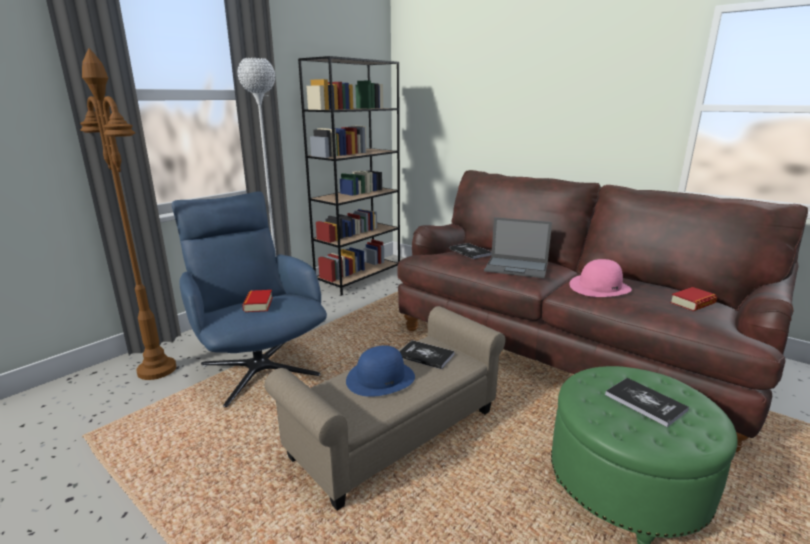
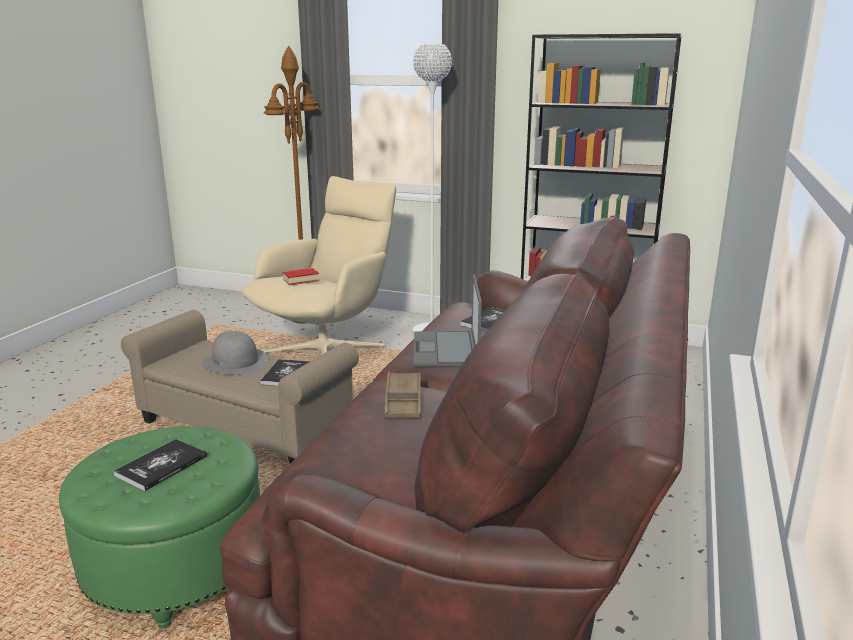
camera: 70 degrees right, 0 degrees up
(258, 368) = (327, 349): blue armchair -> beige armchair
(380, 378) = (236, 362): blue hat -> grey hat
(599, 287) = (403, 401): pink hat -> brown tray
(692, 303) = (378, 470): book -> none

